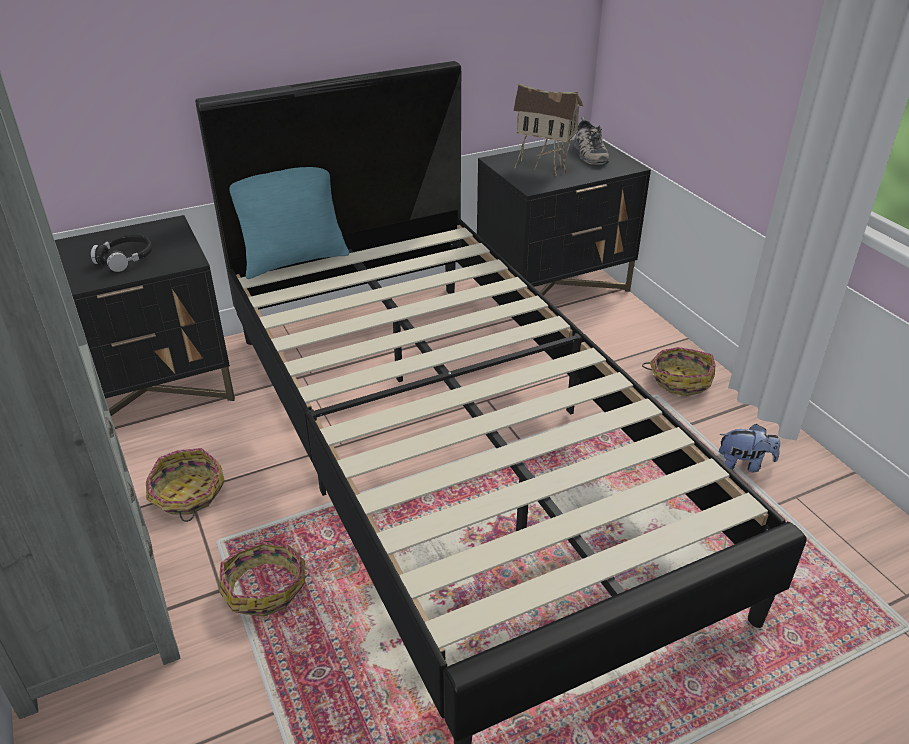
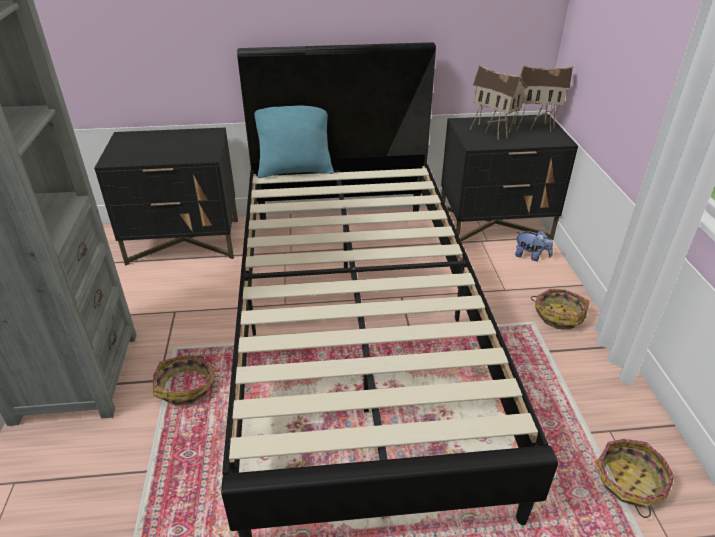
camera: 20 degrees right, 0 degrees up
(125, 259) = (172, 149): black headphones -> none
(187, 495) = (172, 313): basket -> basket (629, 482)
(588, 153) = (535, 126): shoe -> toy house
(743, 464) = (577, 393): plush toy -> plush toy (531, 256)

